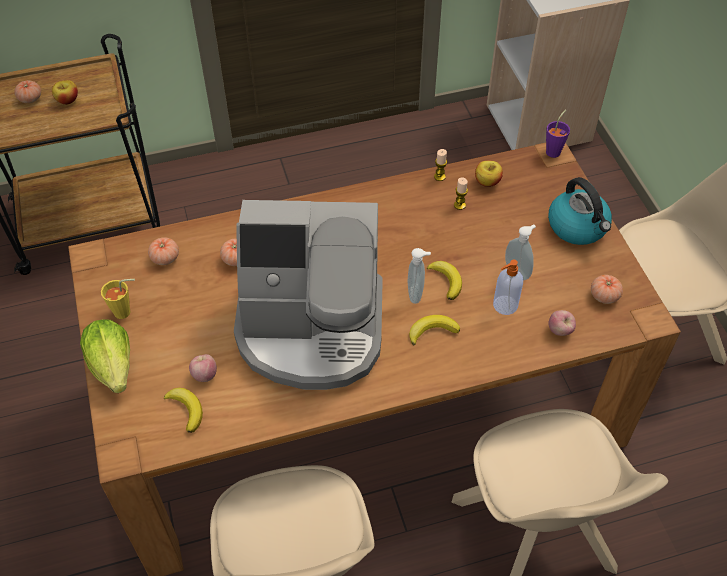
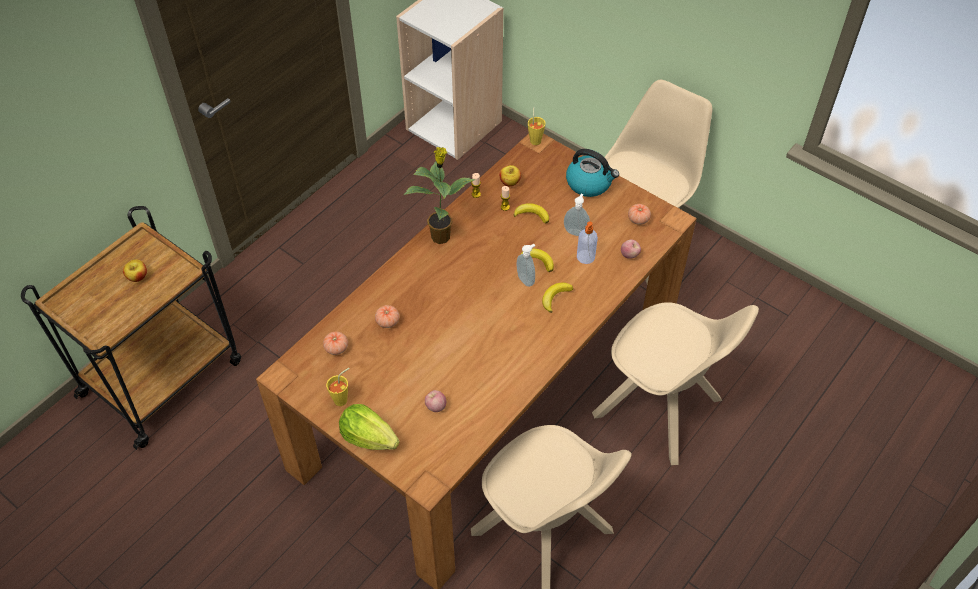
camera: 35 degrees left, 0 degrees up
(30, 98) = (104, 291): tomato -> none
(186, 409) = (443, 434): banana -> banana (532, 215)
(311, 330) = (479, 339): coffee machine -> none
(366, 201) = (441, 235): none -> potted plant
(555, 150) = (535, 139): purple cup -> yellow cup

